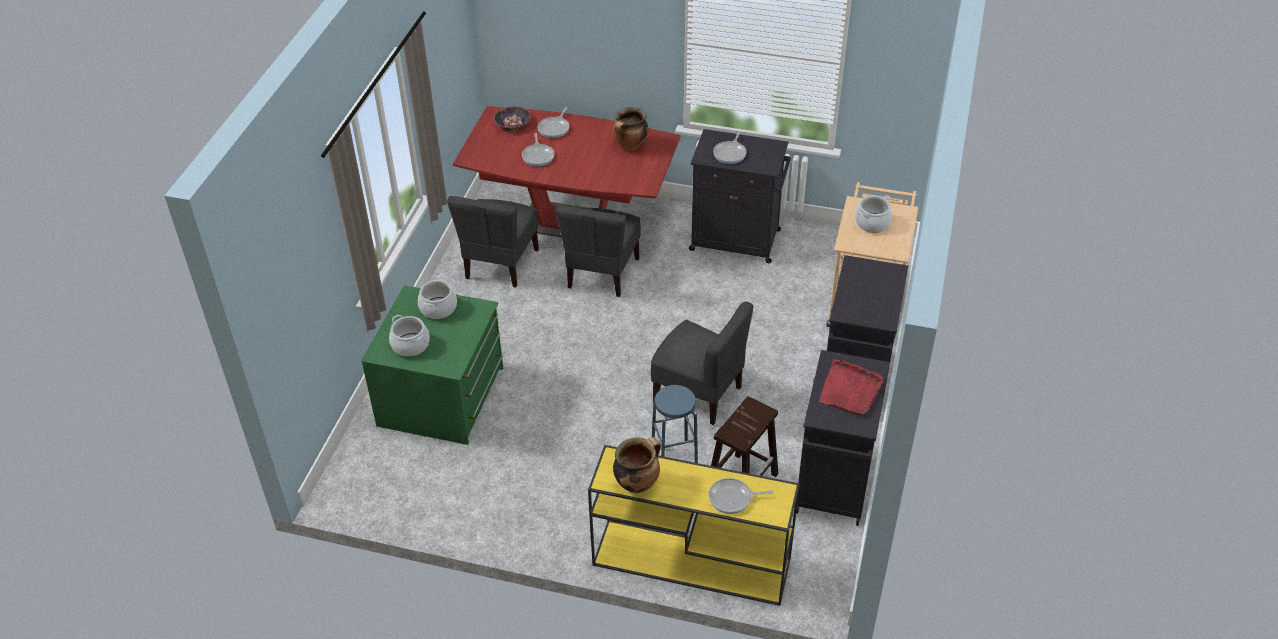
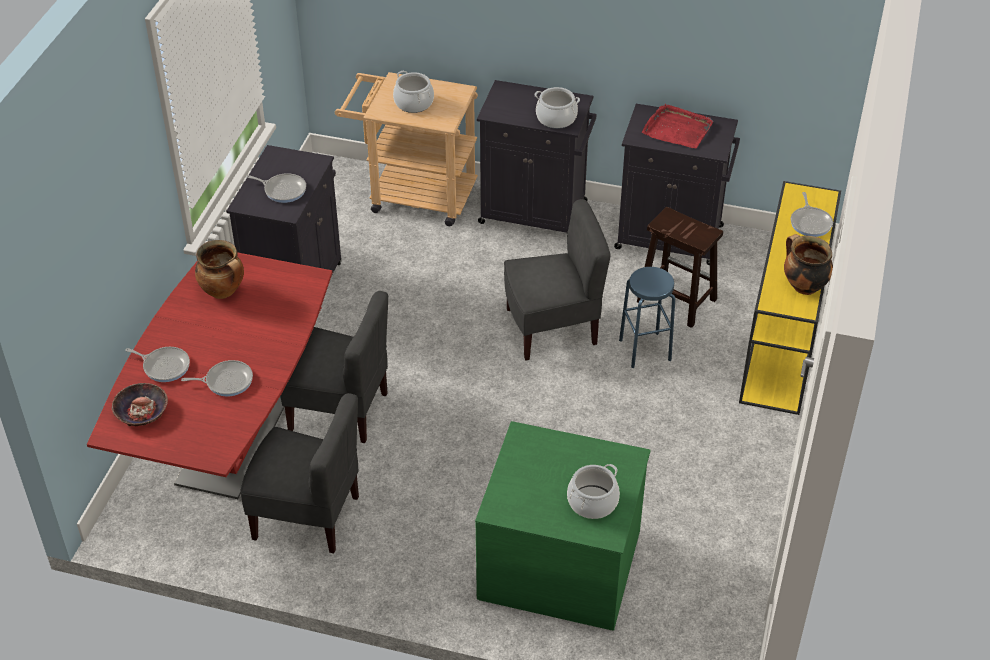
camera: 90 degrees left, 0 degrees up
(438, 308) = (523, 479): cooking pot -> cooking pot (556, 118)
(698, 394) = (552, 328): grey chair -> grey chair turned 45 degrees clockwise

